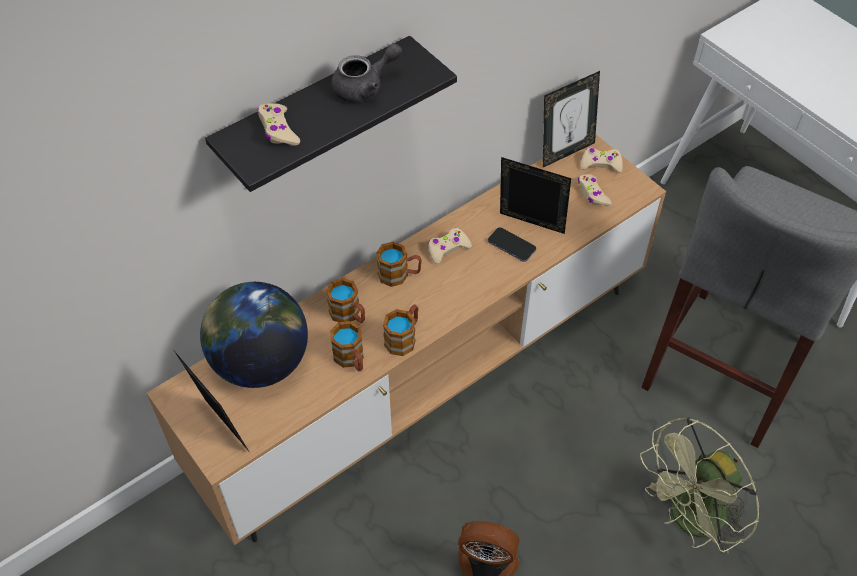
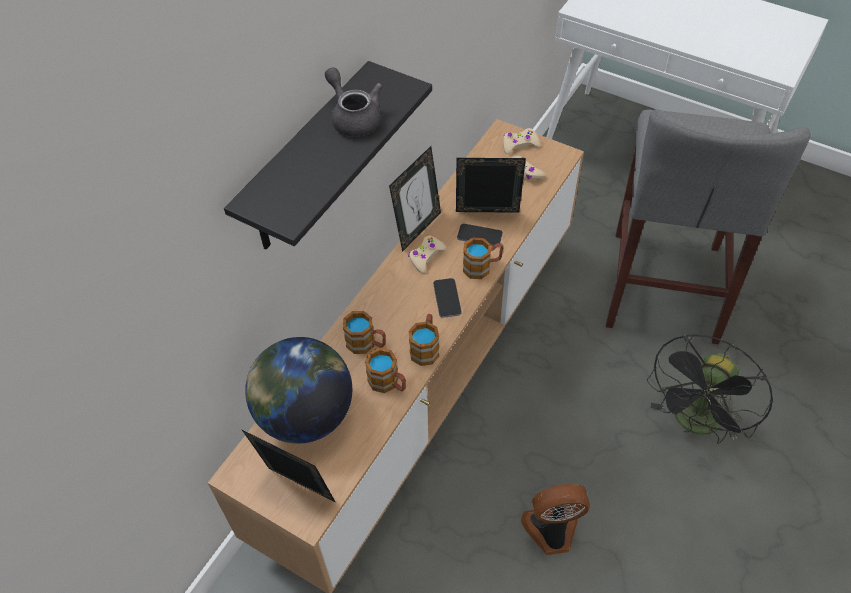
camera: 20 degrees left, 0 degrees up
(278, 130) = (293, 180): beige game controller -> none
(365, 87) = (354, 117): grey teapot -> grey teapot turned 75 degrees counterclockwise
(399, 275) = (394, 293): mug -> mug (482, 267)
(448, 297) = (447, 299): none -> phone
(565, 151) = (485, 143): picture frame -> picture frame (417, 229)
(689, 521) = (695, 423): green fan -> black fan

